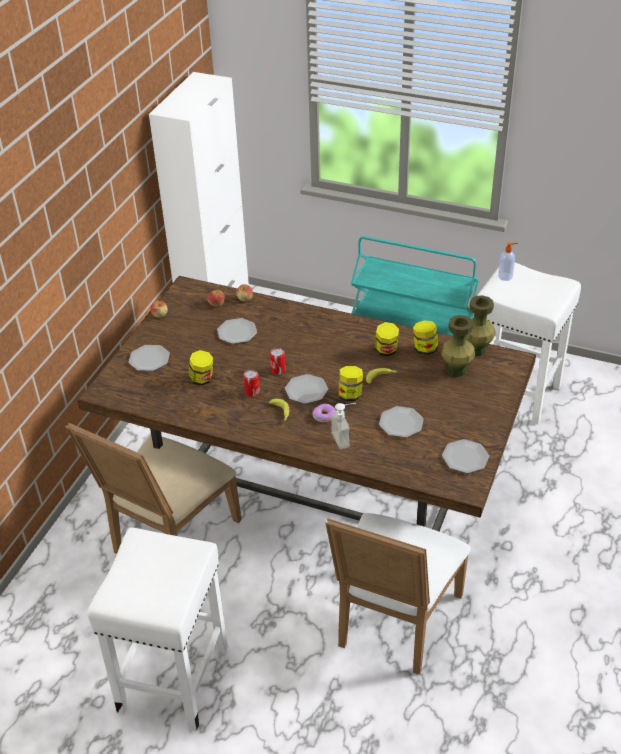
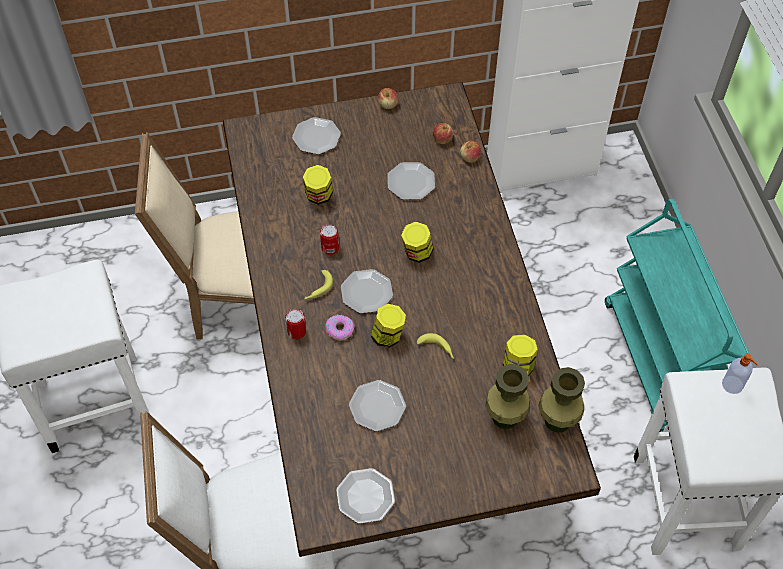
camera: 55 degrees right, 15 degrees up
(278, 370) = (379, 250): can -> can (297, 332)
(345, 438) = (318, 367): soap dispenser -> none
(386, 350) = (485, 331): jar -> jar (417, 253)

